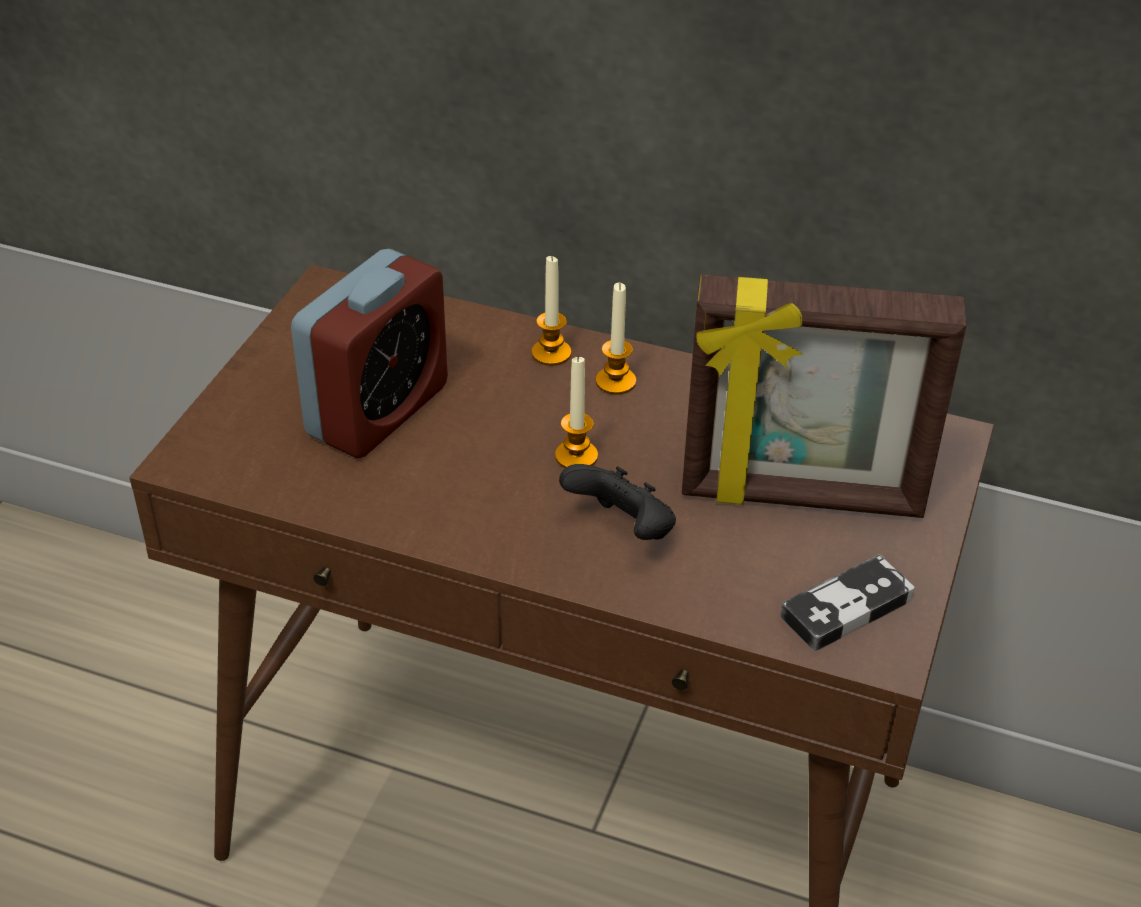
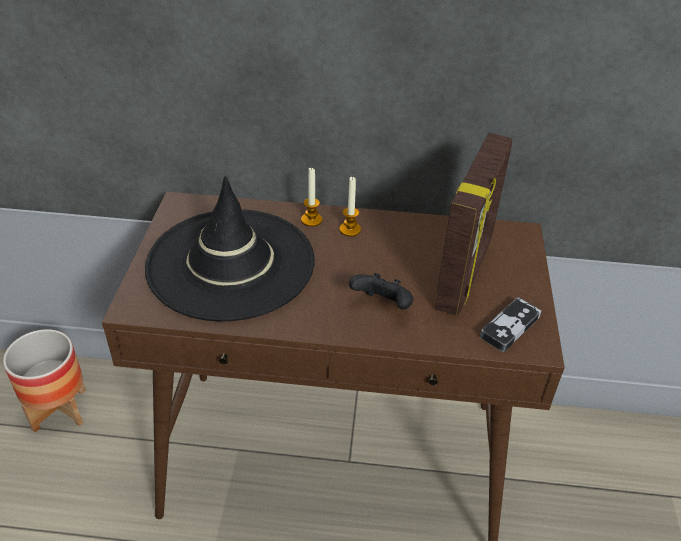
camera: 15 degrees left, 0 degrees up
(100, 634) = (59, 409): none -> planter
(378, 411) = (230, 263): alarm clock -> black hat
(576, 456) = (344, 271): candle -> none
(801, 498) = (465, 274): picture frame -> picture frame turned 60 degrees counterclockwise

